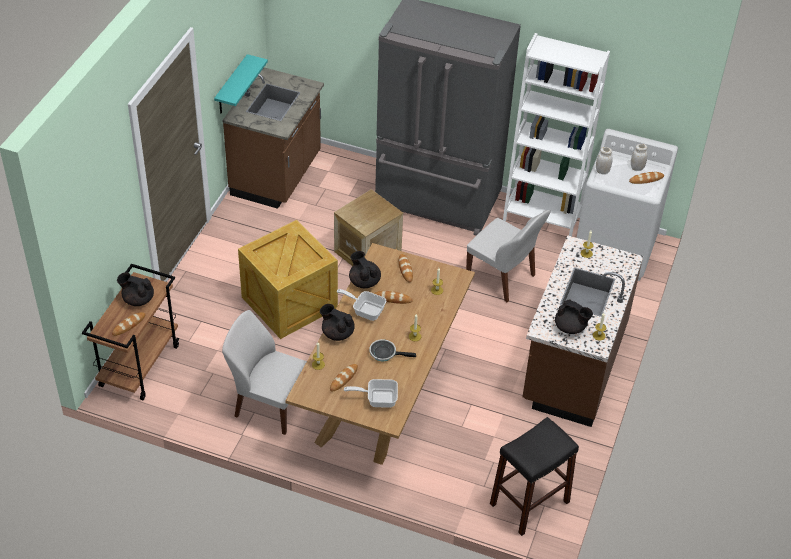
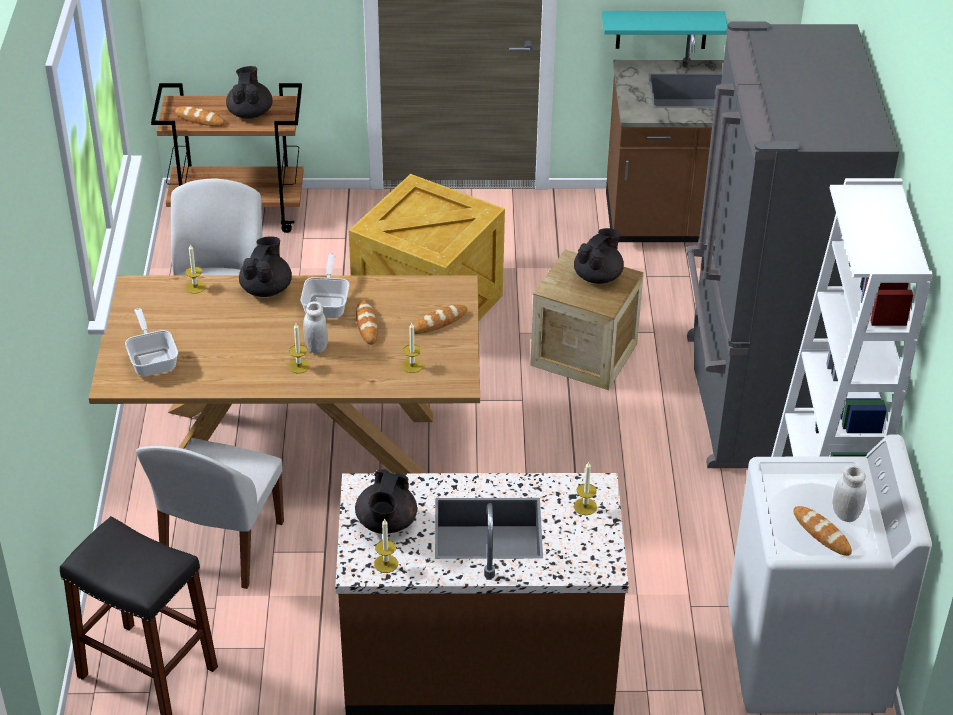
camera: 70 degrees right, 5 degrees down
(343, 379) = (178, 317): bread -> none
(364, 281) = (388, 288): black teapot -> black teapot (598, 276)
(385, 353) = (248, 345): frying pan -> none
(502, 278) = (628, 521): white chair -> white chair (221, 547)
(602, 171) = (798, 468): white jar -> white jar (316, 347)

